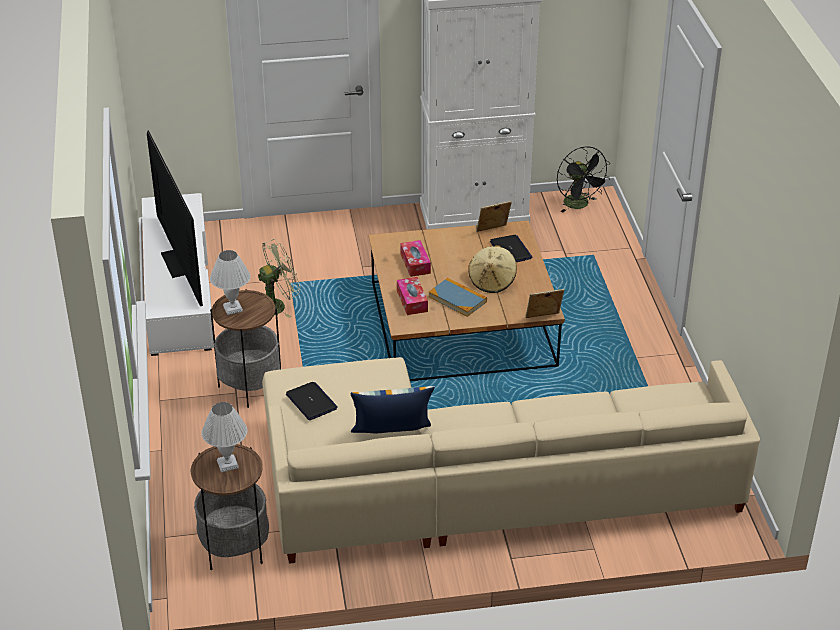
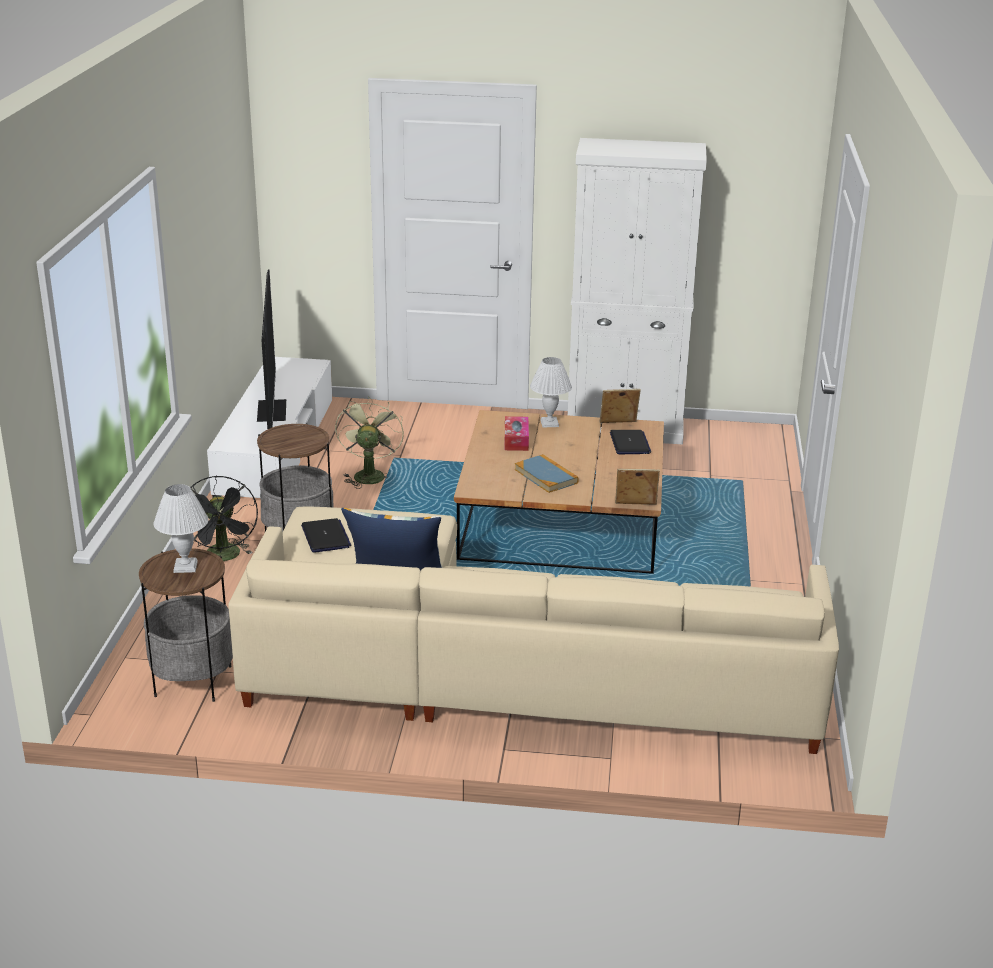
camera: 15 degrees right, 10 degrees down
(233, 309) = (283, 437): white table lamp -> white table lamp (550, 423)
(277, 305) = (368, 474): green fan -> green fan turned 75 degrees counterclockwise
(412, 301) = (494, 471): tissue box -> none
(492, 281) = (594, 467): beige hat -> none
(580, 205) = (747, 436): black fan -> black fan (224, 557)

